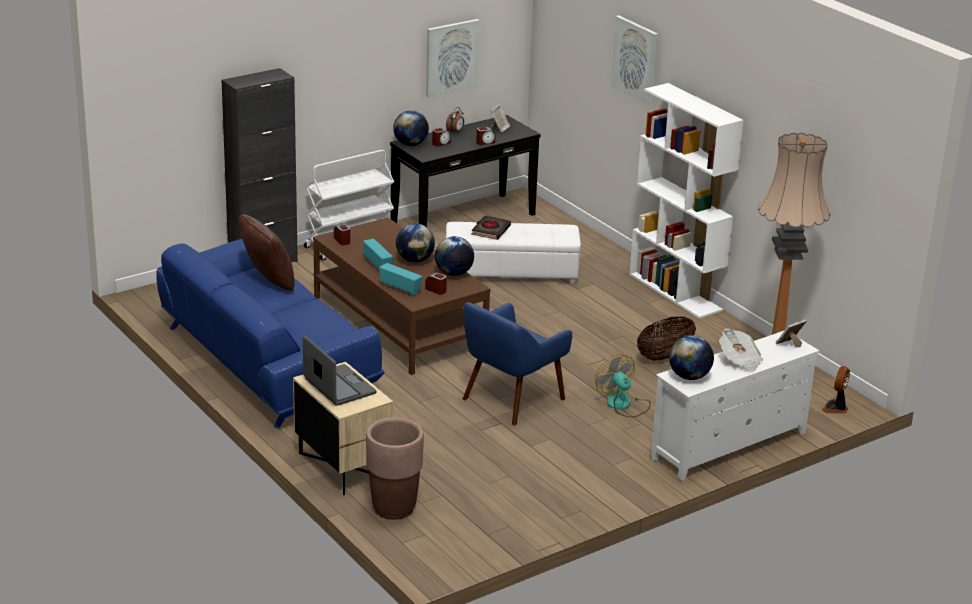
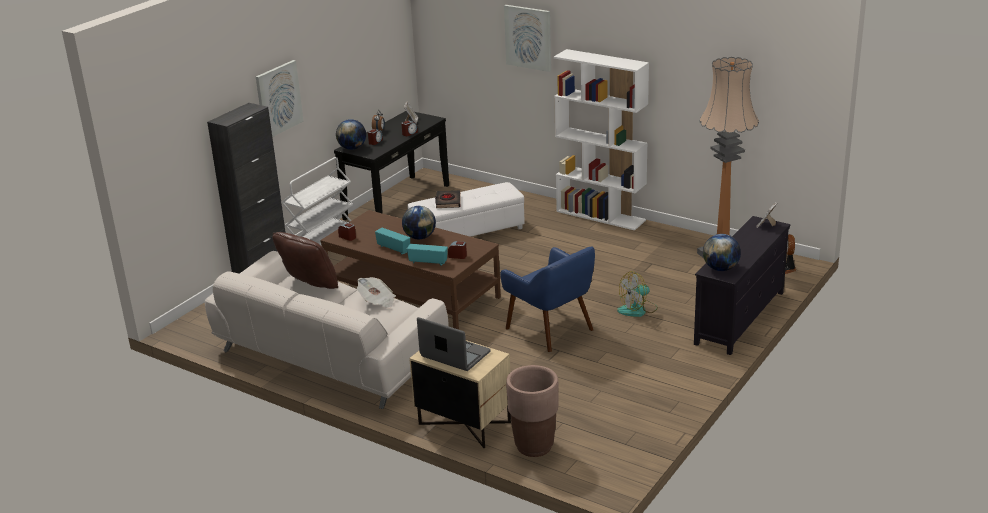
camera: 20 degrees left, 0 degrees up
(266, 362) = (329, 356): blue sofa -> white sofa
(451, 57) = (365, 69): picture -> picture (278, 99)
(454, 273) = (460, 239): globe -> none
(511, 399) = (551, 330): blue armchair -> blue armchair turned 60 degrees counterclockwise
(623, 405) = (637, 310): fan -> fan turned 60 degrees counterclockwise
(664, 356) = (634, 264): basket -> none
(729, 446) = (740, 318): white tv stand -> black tv stand
(740, 361) = (744, 247): newspaper -> newspaper (377, 301)

